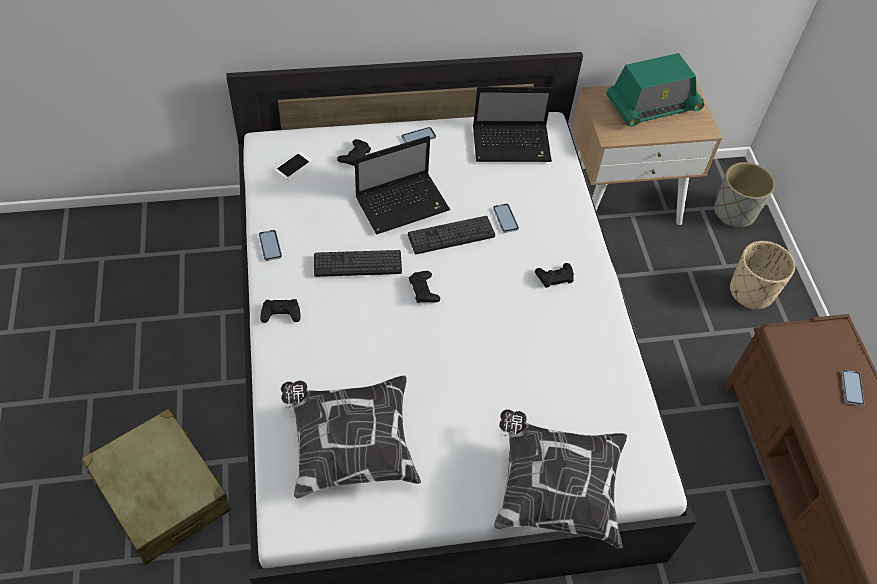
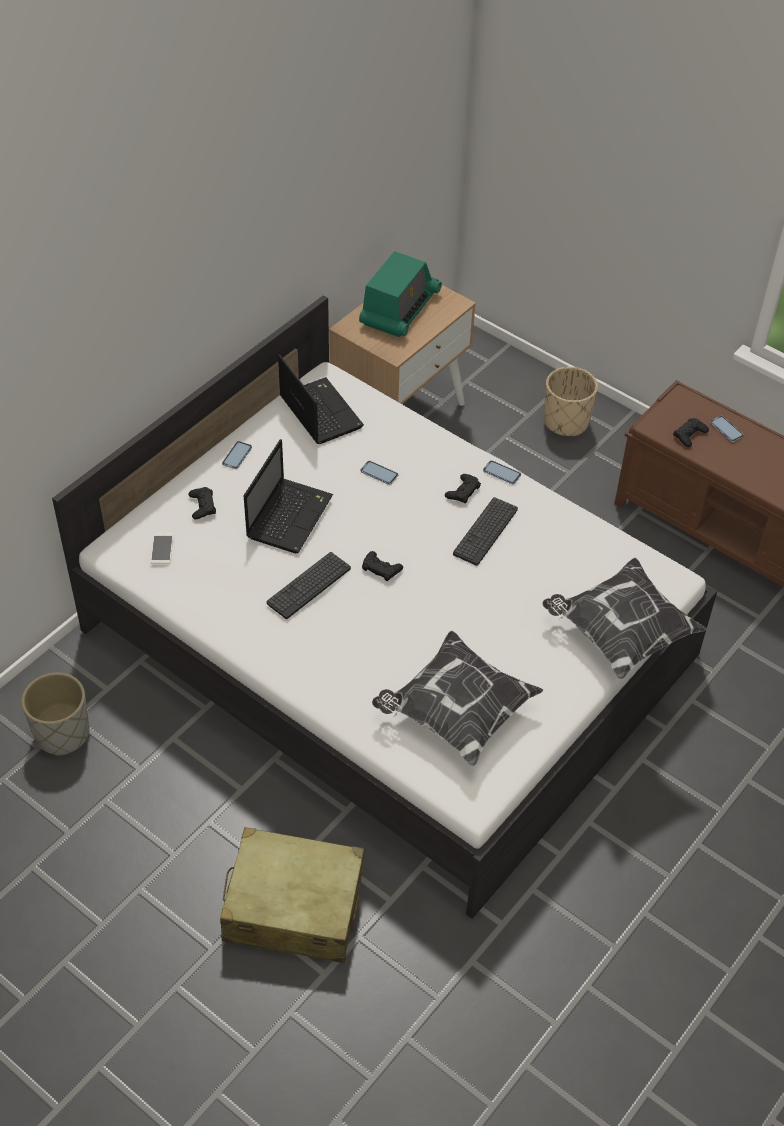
camera: 40 degrees left, 5 degrees down
(270, 246) = (221, 623): phone -> phone (502, 473)
(281, 313) = (293, 665): black game controller -> black game controller (689, 435)
(451, 235) = (354, 514): keyboard -> keyboard (485, 531)
(513, 144) = (319, 411): laptop -> laptop turned 75 degrees counterclockwise
(734, 213) = (494, 367): grey planter -> grey planter (63, 733)

